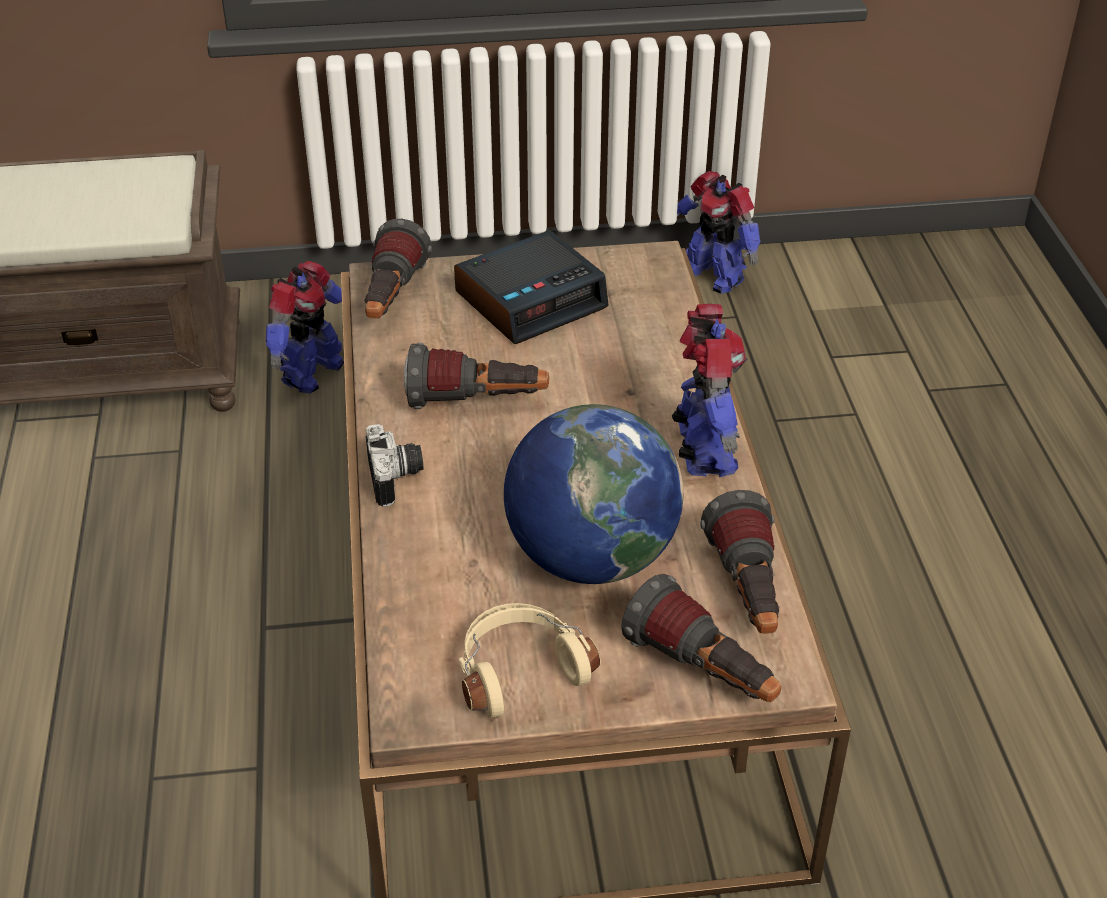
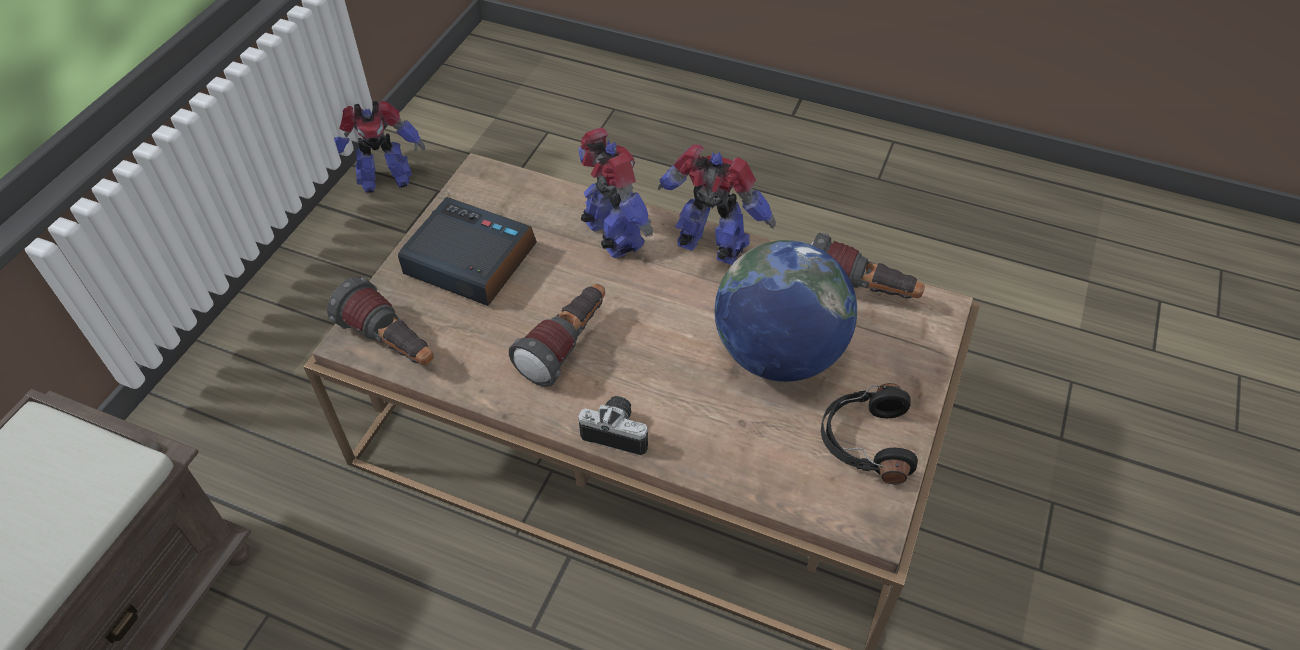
camera: 60 degrees left, 10 degrees up
(311, 373) = (257, 473): toy robot -> toy robot (613, 236)
(519, 670) = (864, 441): beige headphones -> black headphones
(531, 299) = (468, 261): alarm clock -> alarm clock turned 60 degrees counterclockwise
(703, 673) = (917, 346): flashlight -> none

